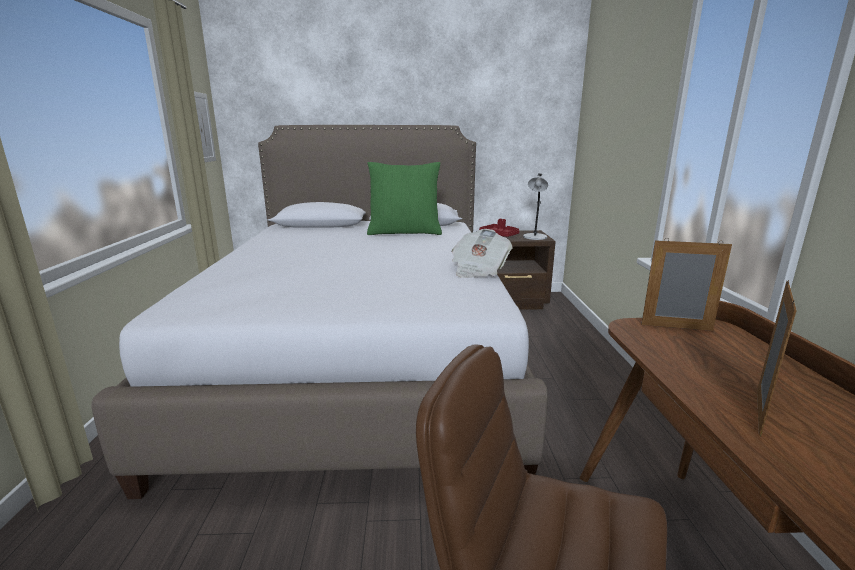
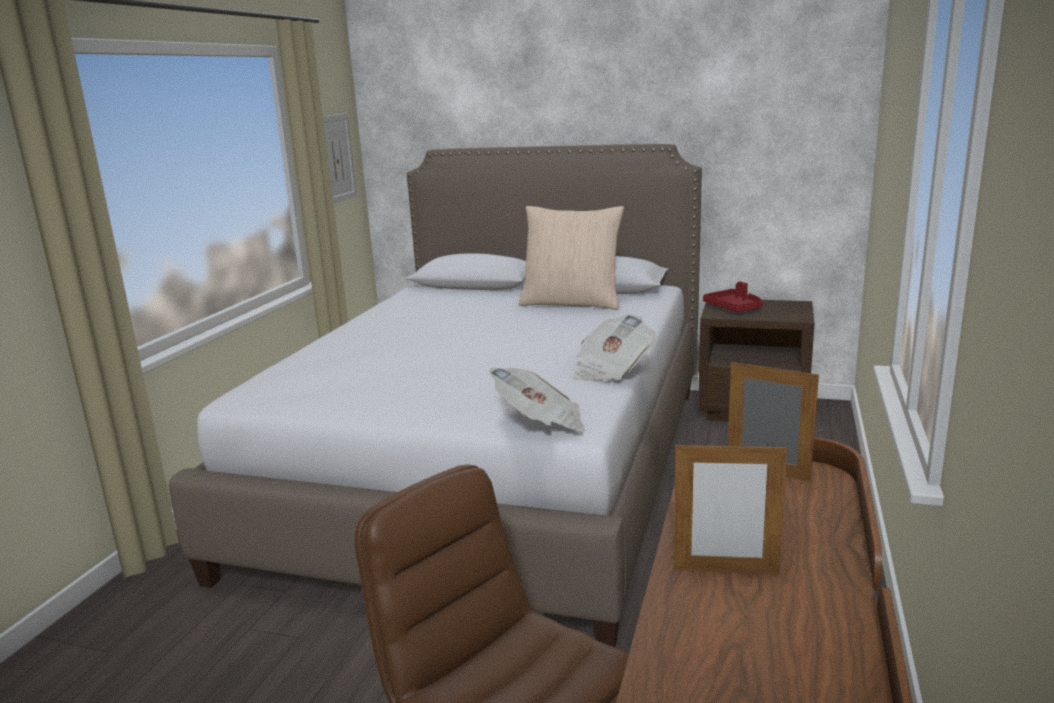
camera: 20 degrees right, 0 degrees up
(404, 232) = (572, 303): green pillow -> beige pillow
(465, 309) = (540, 422): none -> newspaper
(534, 237) = (786, 314): grey table lamp -> none
(758, 411) = (726, 571): picture frame -> picture frame turned 45 degrees clockwise

